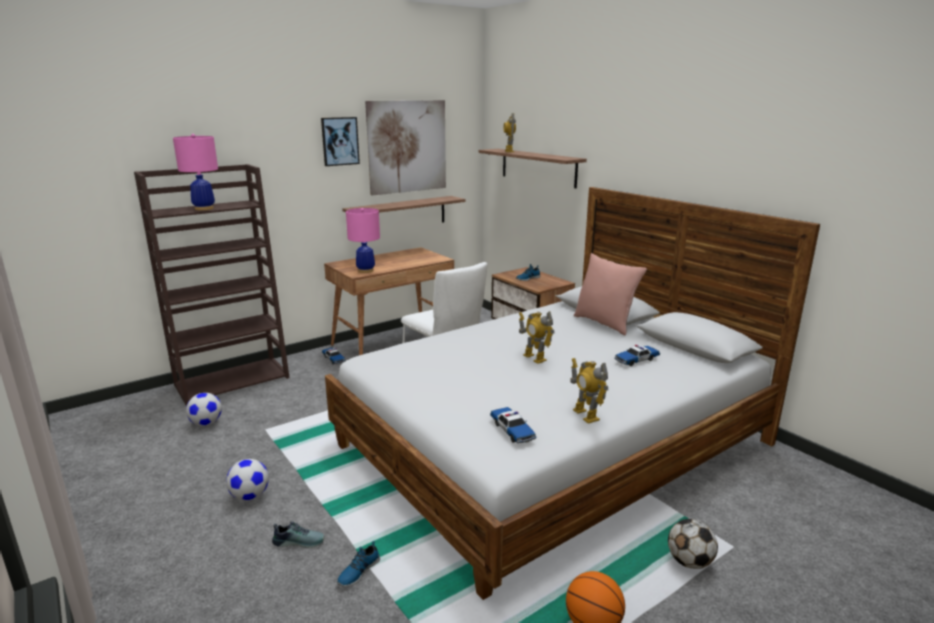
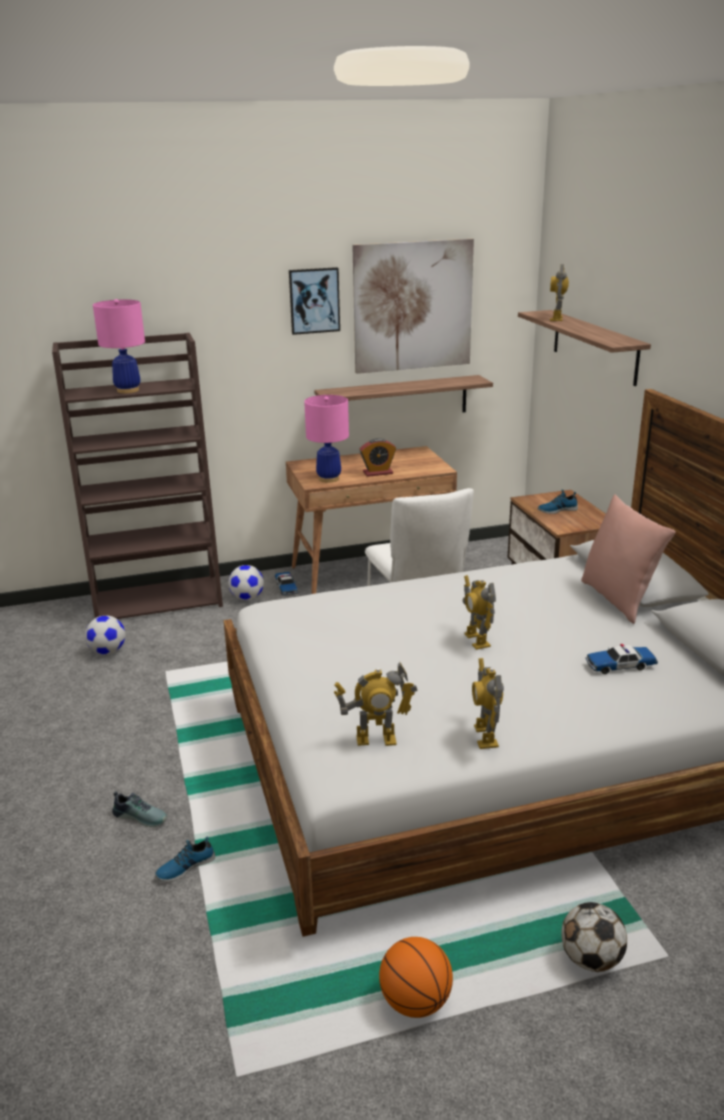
camera: 20 degrees right, 5 degrees up
(250, 496) = (114, 751): football -> football (247, 598)
(399, 264) = (378, 473): none -> alarm clock
(512, 430) = (376, 739): toy car -> toy robot

